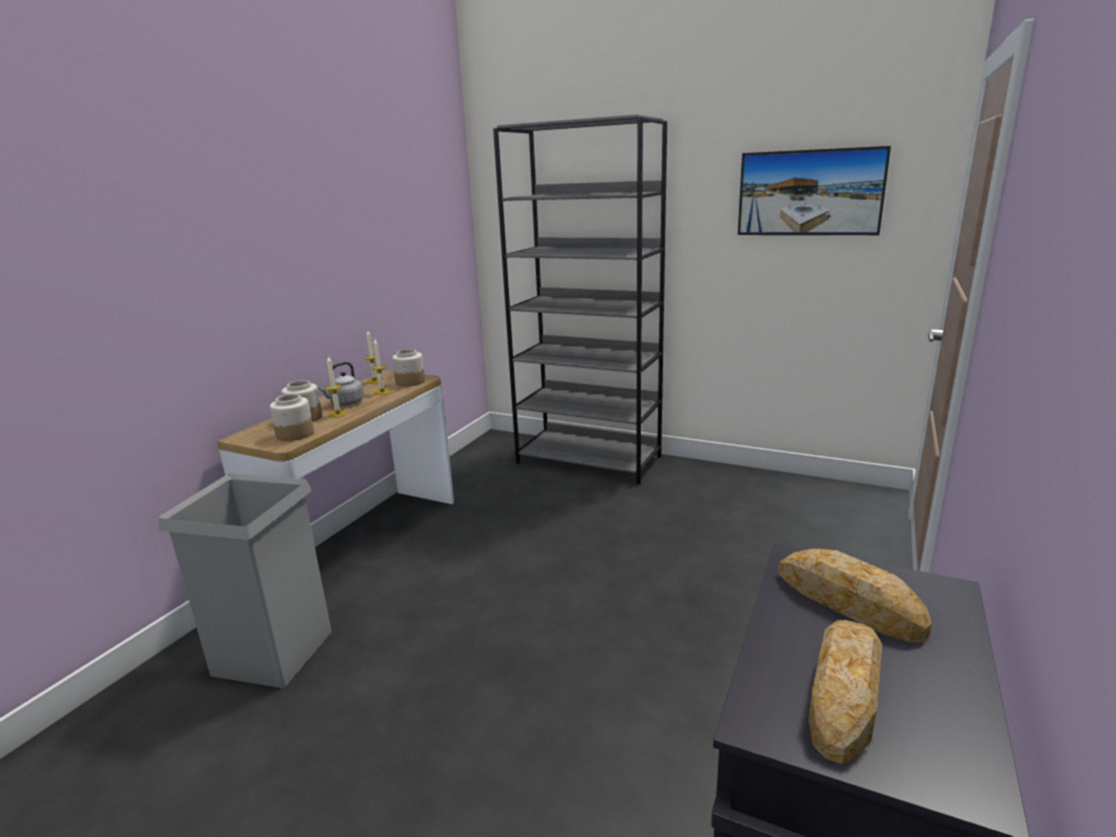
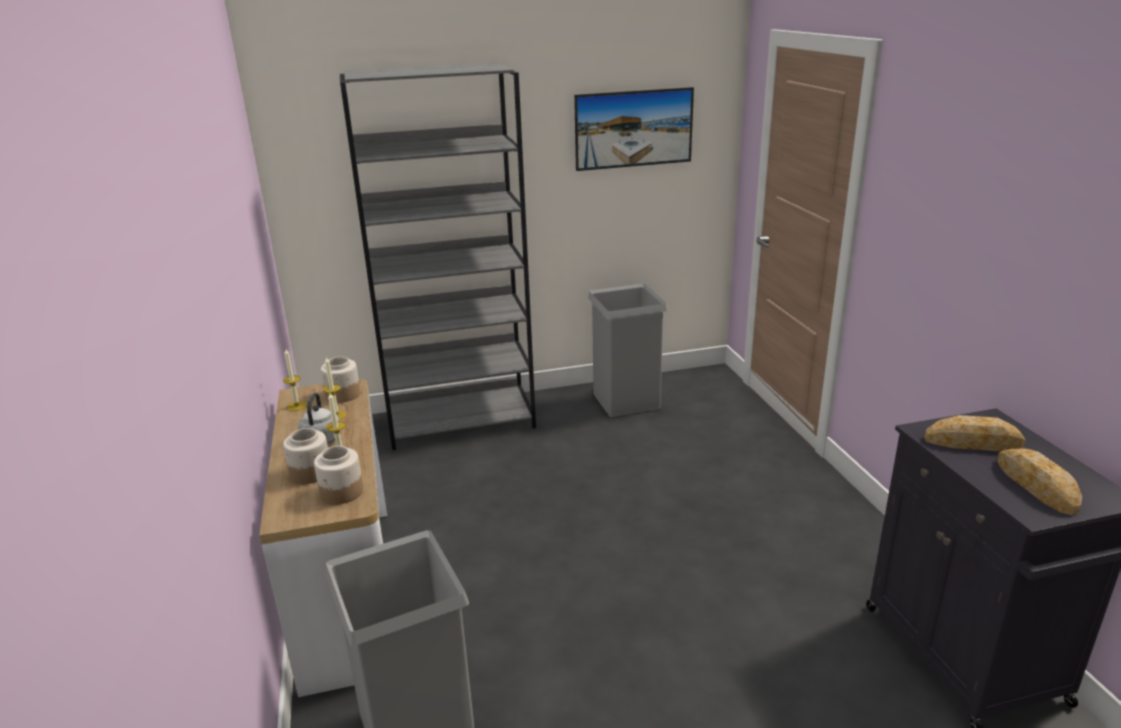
camera: 40 degrees left, 5 degrees up
(751, 490) = (626, 400): none -> grey trash can

